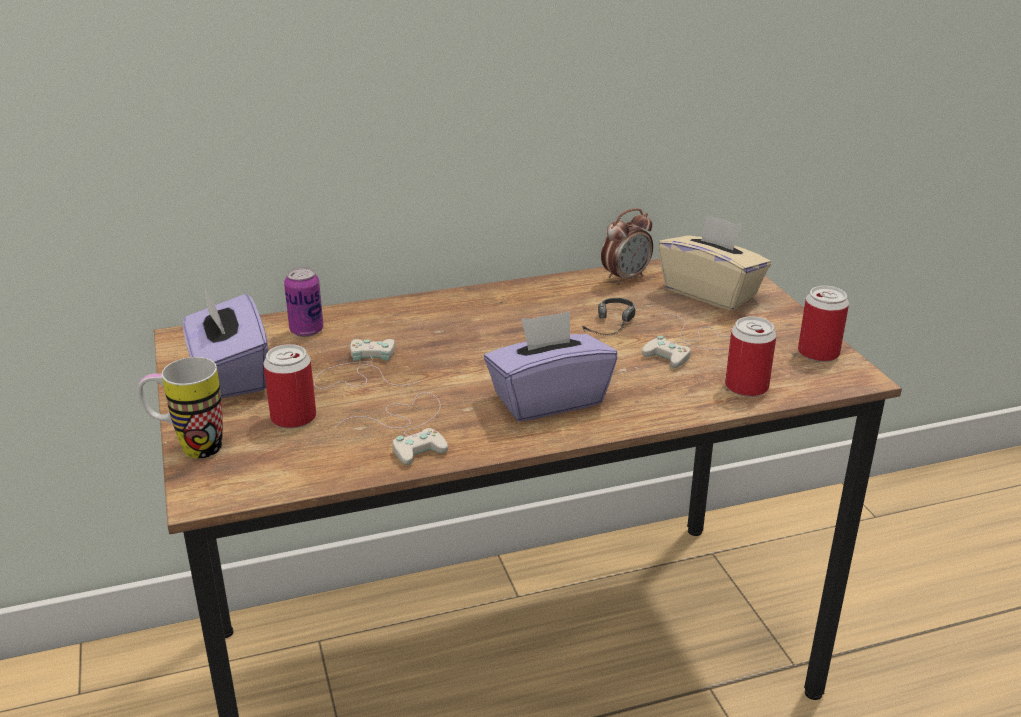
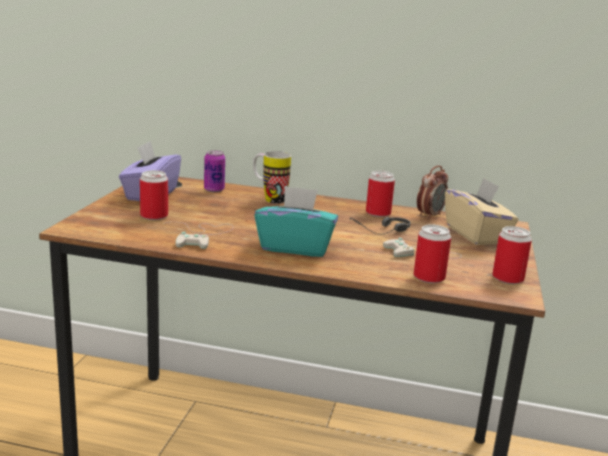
camera: 30 degrees right, 10 degrees down
(189, 448) = (91, 212): mug -> mug (269, 199)
(361, 372) = (214, 210): white game controller -> none
(548, 399) = (295, 247): purple tissue box -> turquoise tissue box
(565, 296) = (378, 213): none -> can
(625, 278) = (430, 216): alarm clock -> alarm clock turned 45 degrees counterclockwise

